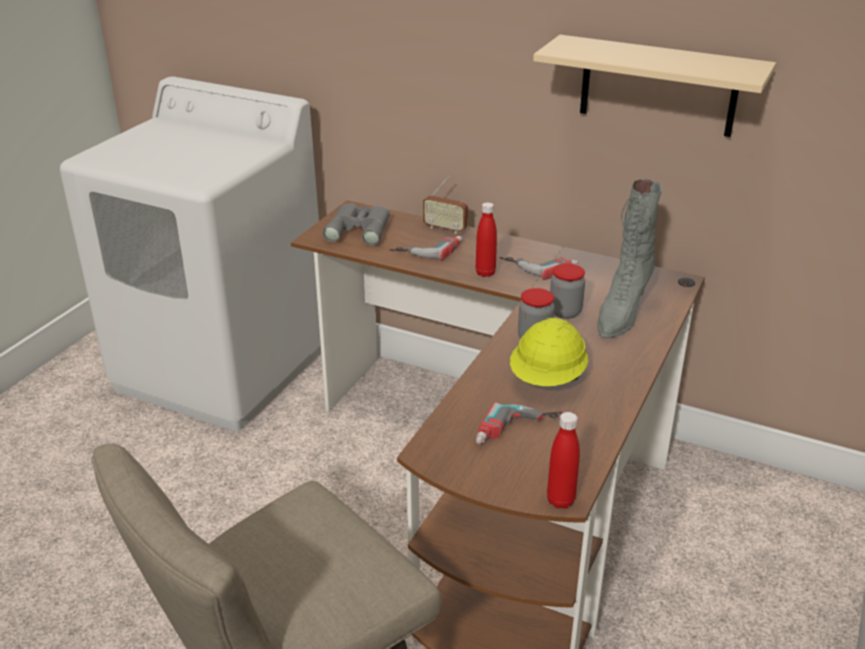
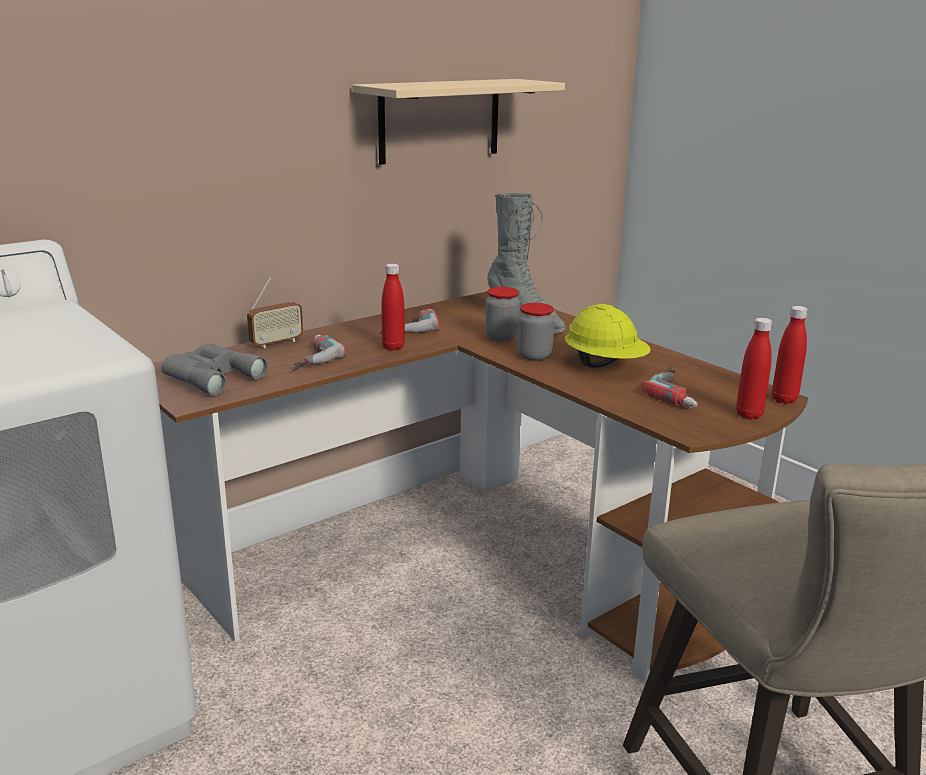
camera: 65 degrees left, 10 degrees down
(497, 481) = (749, 415): none -> red bottle

